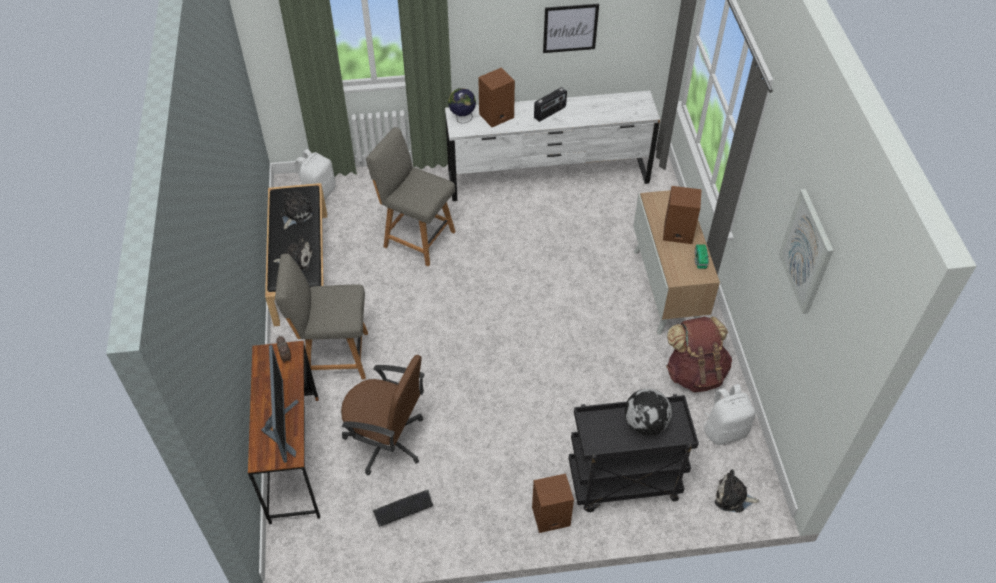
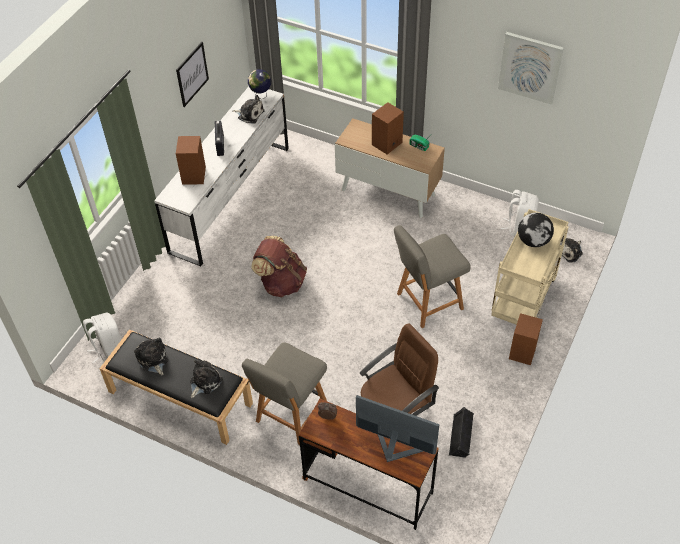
camera: 55 degrees left, 0 degrees up
(417, 238) = (218, 307): grey chair -> grey chair (427, 302)
(462, 118) = (177, 196): globe -> globe (261, 95)
(608, 111) = (249, 114): none -> plush toy
(623, 484) = (523, 300): black cart -> beige cart
(695, 372) = (466, 216): brown backpack -> brown backpack (281, 282)

